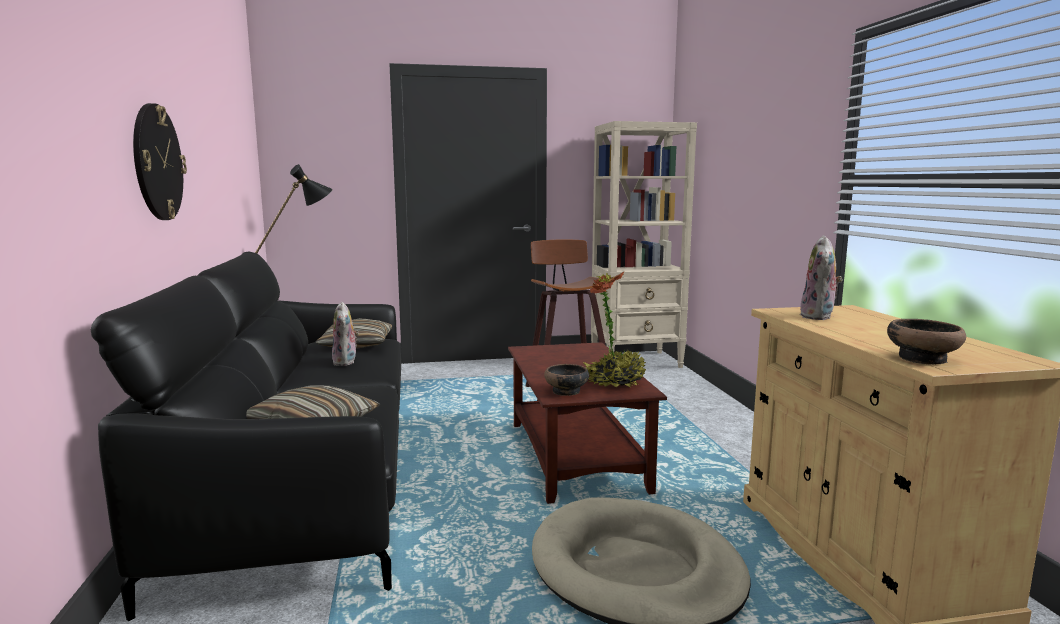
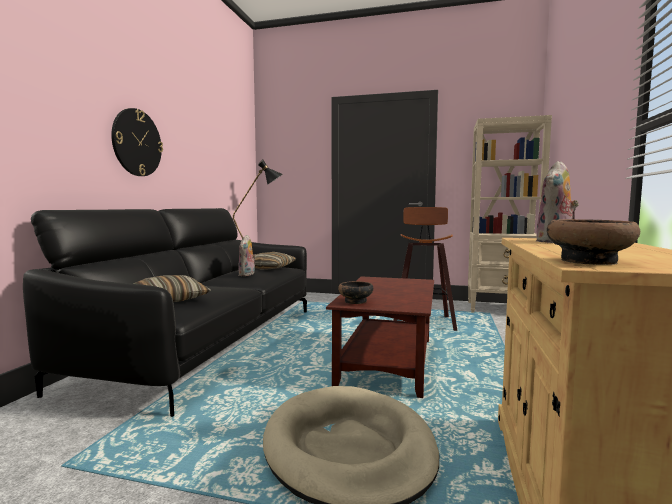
camera: 25 degrees right, 5 degrees down
(615, 382) = (402, 301): potted plant -> none

